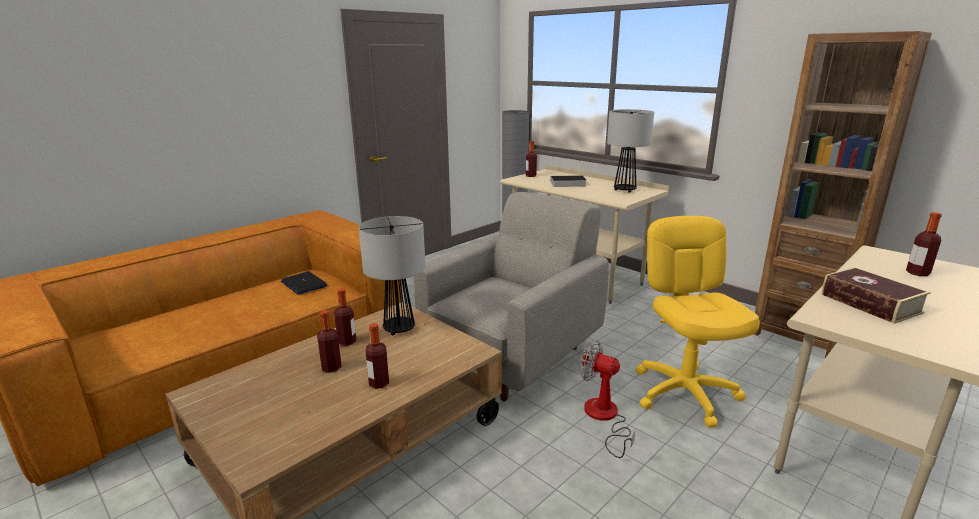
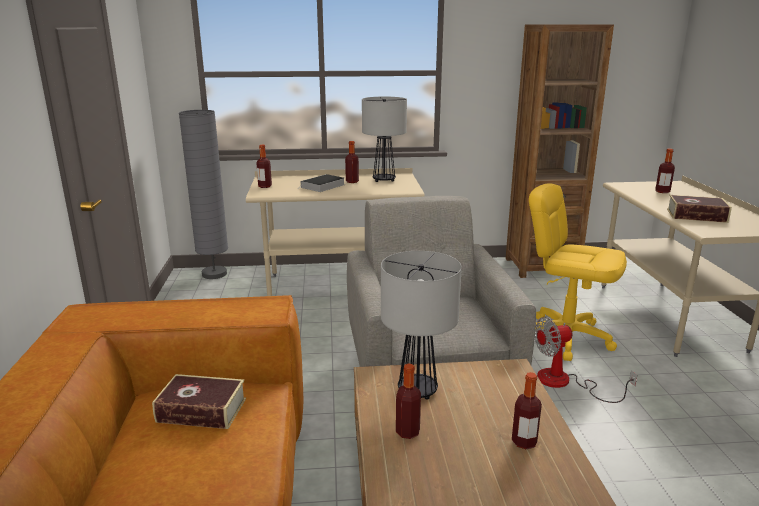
camera: 50 degrees left, 0 degrees up
(303, 284) = (201, 410): laptop -> book
(331, 368) = (458, 461): bottle -> bottle (352, 181)

